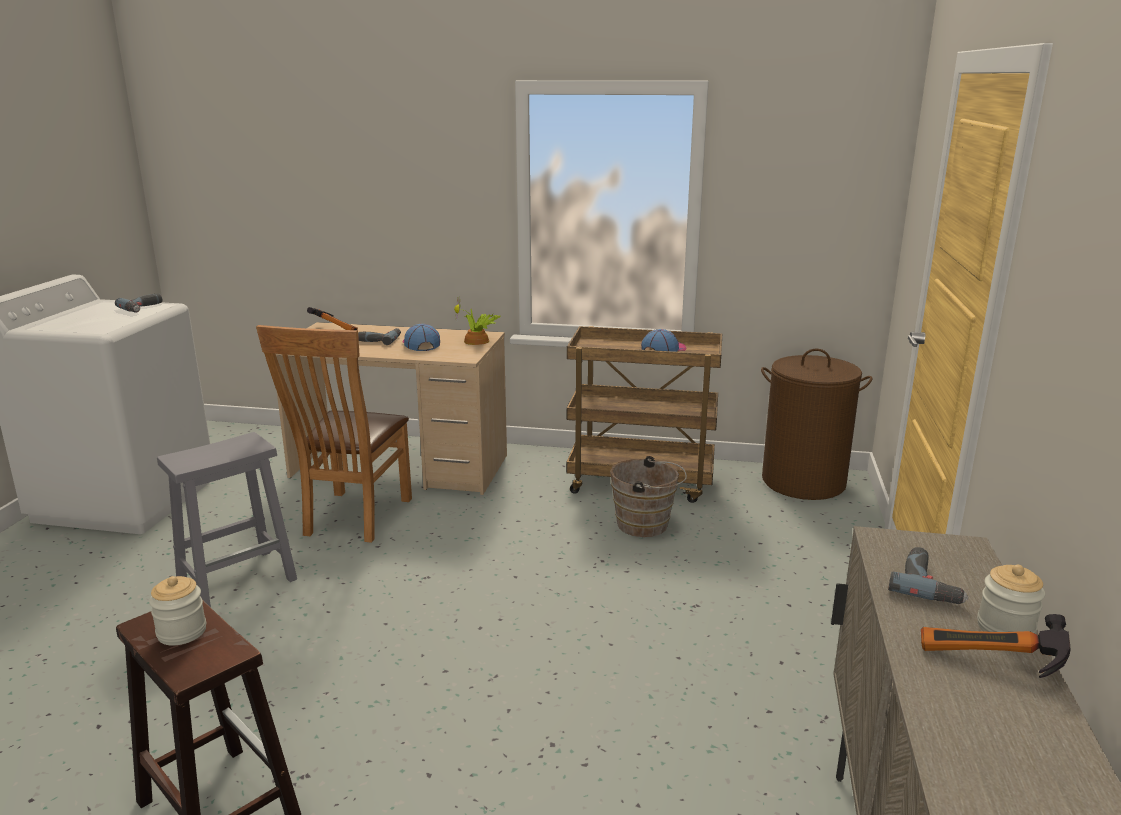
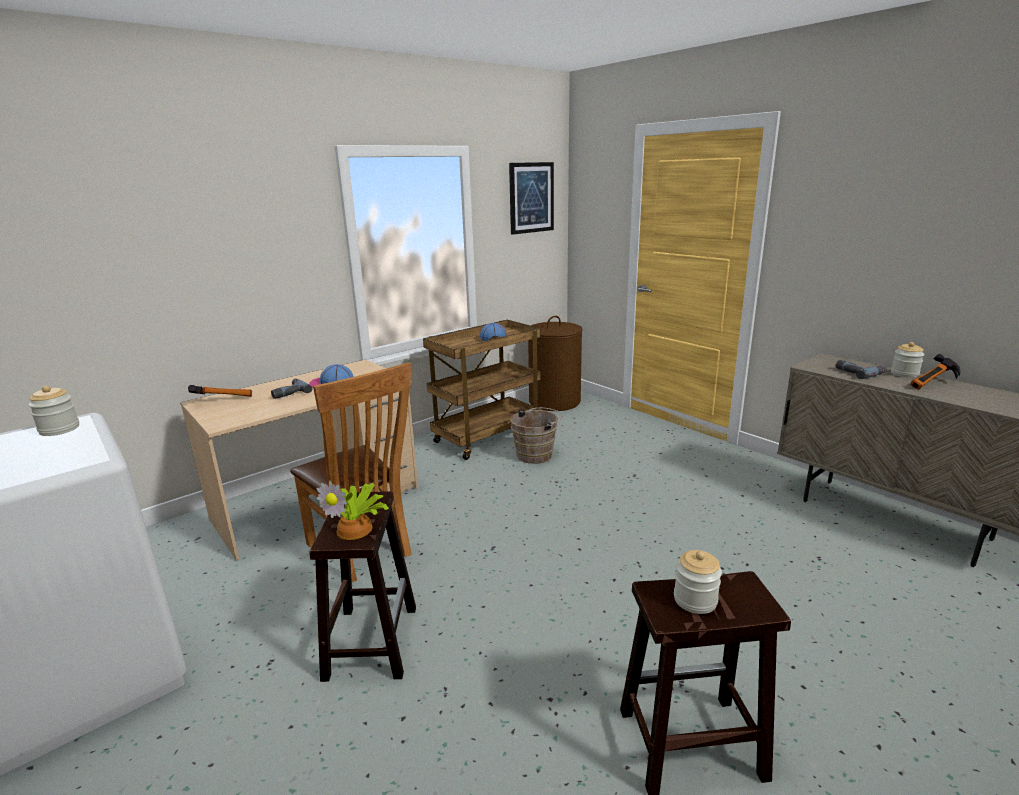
camera: 50 degrees left, 0 degrees up
(144, 308) = (59, 429): power drill -> jar
(238, 579) = (371, 640): grey stool -> brown stool
(478, 341) = (368, 369): potted plant -> potted plant (357, 528)
(823, 160) = (531, 197): none -> picture

